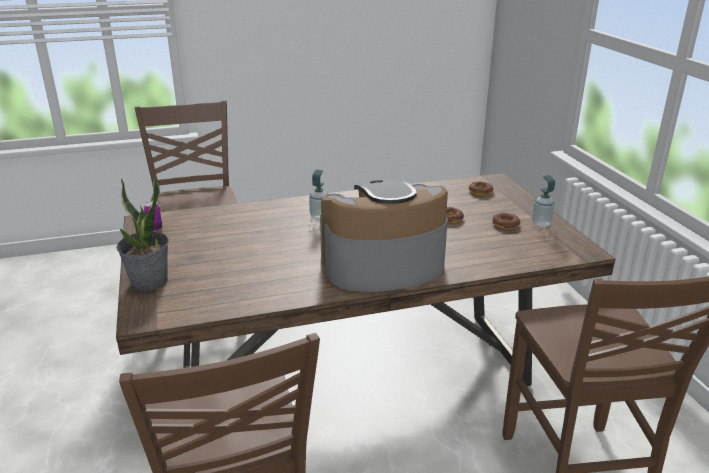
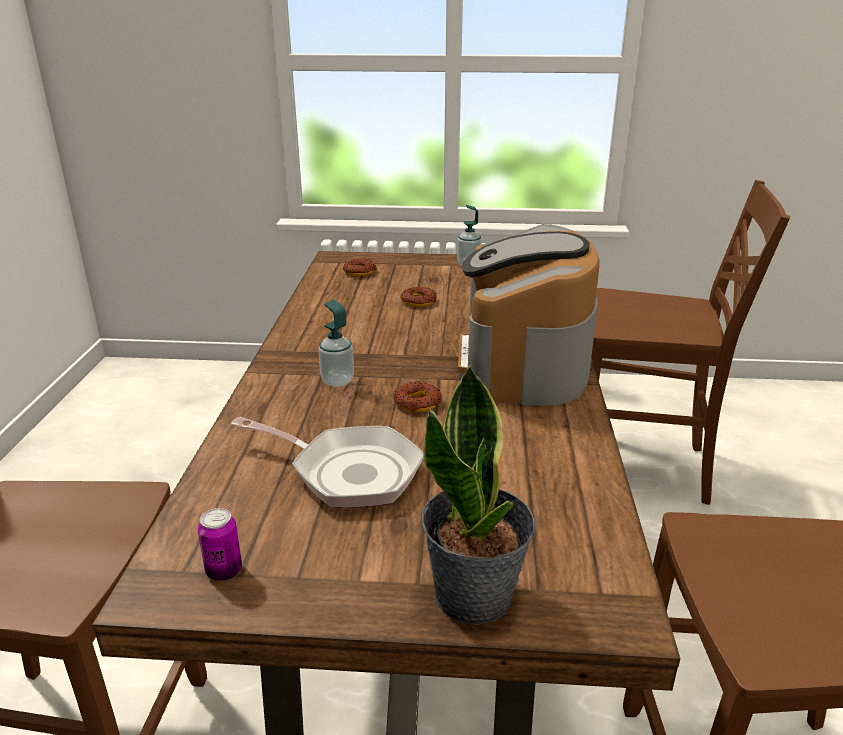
camera: 70 degrees left, 0 degrees up
(232, 238) = (348, 472): none -> frying pan
(505, 224) = (458, 279): donut -> donut (417, 402)

